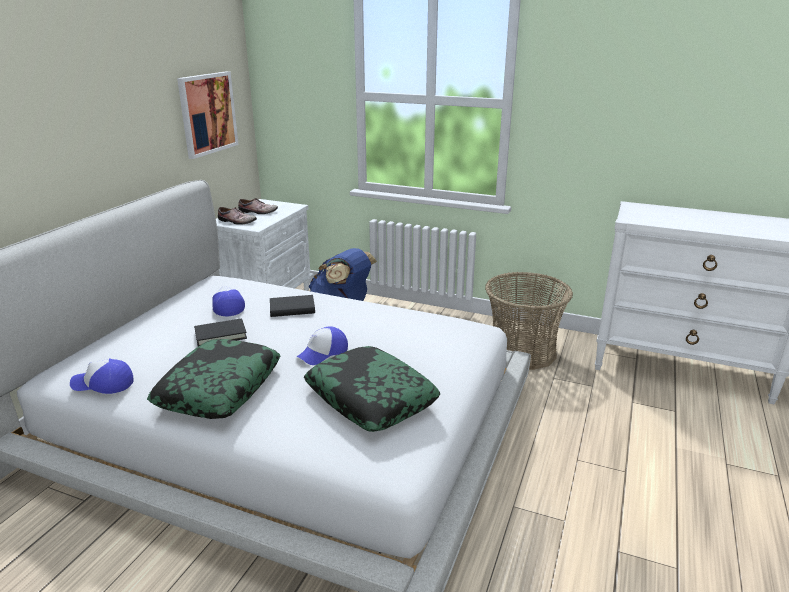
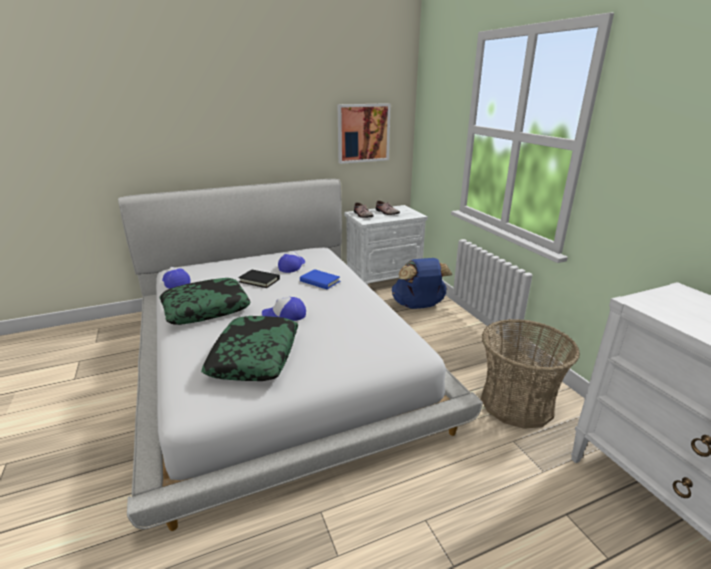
camera: 45 degrees right, 0 degrees up
(292, 309) = (320, 281): black book -> blue book

